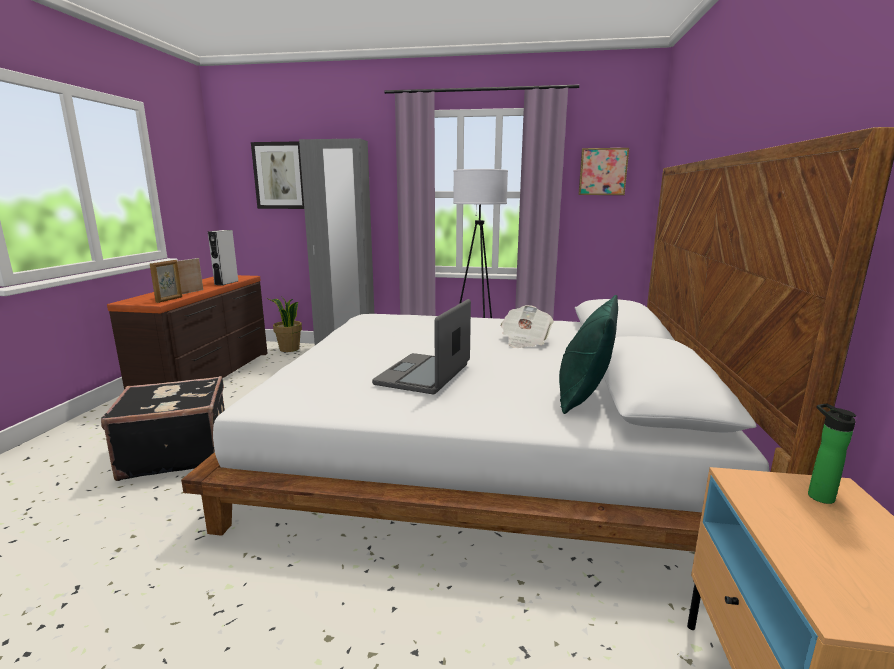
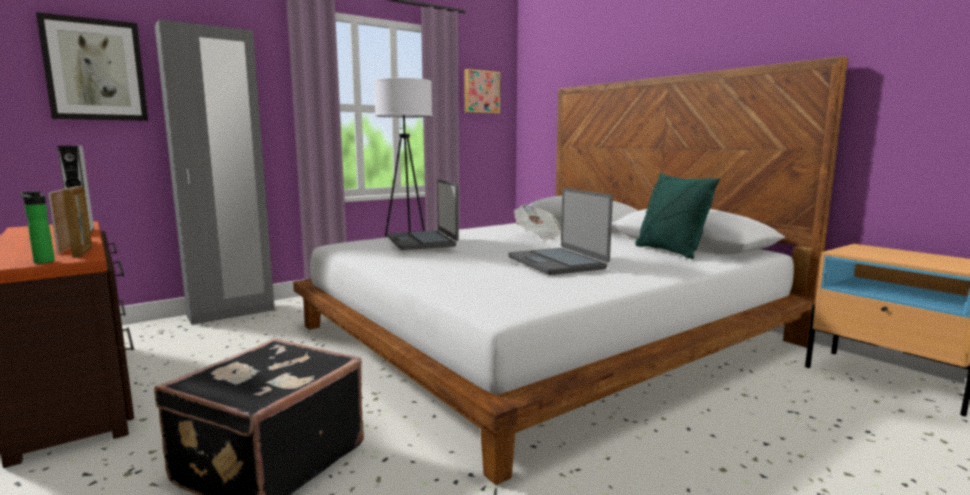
camera: 45 degrees left, 5 degrees down
(289, 349) = (140, 332): potted plant -> none
(406, 326) = (422, 242): none -> laptop
(817, 495) = (867, 249): bottle -> bottle (43, 261)

